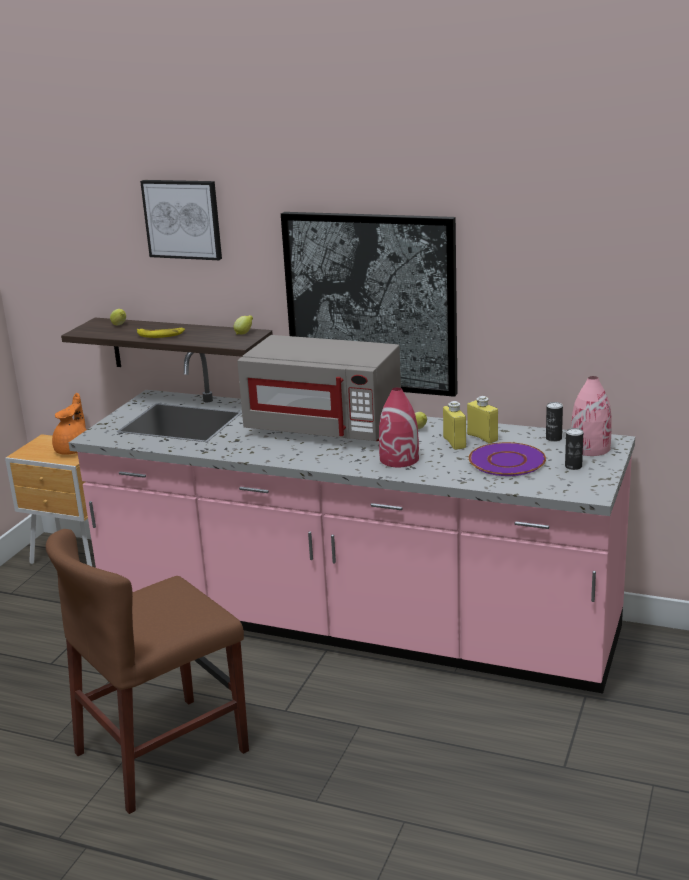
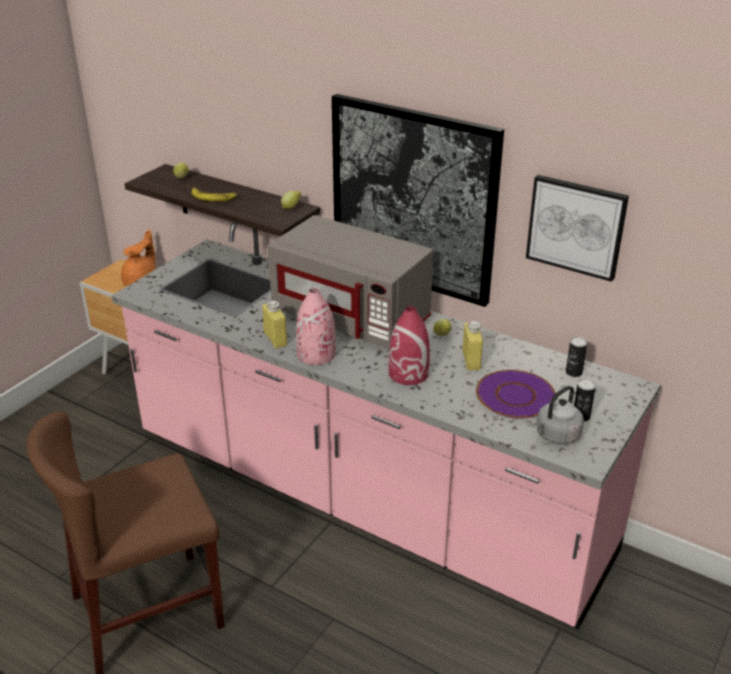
camera: 10 degrees right, 10 degrees up
(183, 219) = (243, 84): picture -> picture (576, 226)
(482, 437) = (501, 358): yellow bottle -> yellow bottle (275, 339)
(556, 482) = (556, 436): none -> grey kettle
(590, 448) = (607, 393): pink vase -> pink vase (316, 354)

